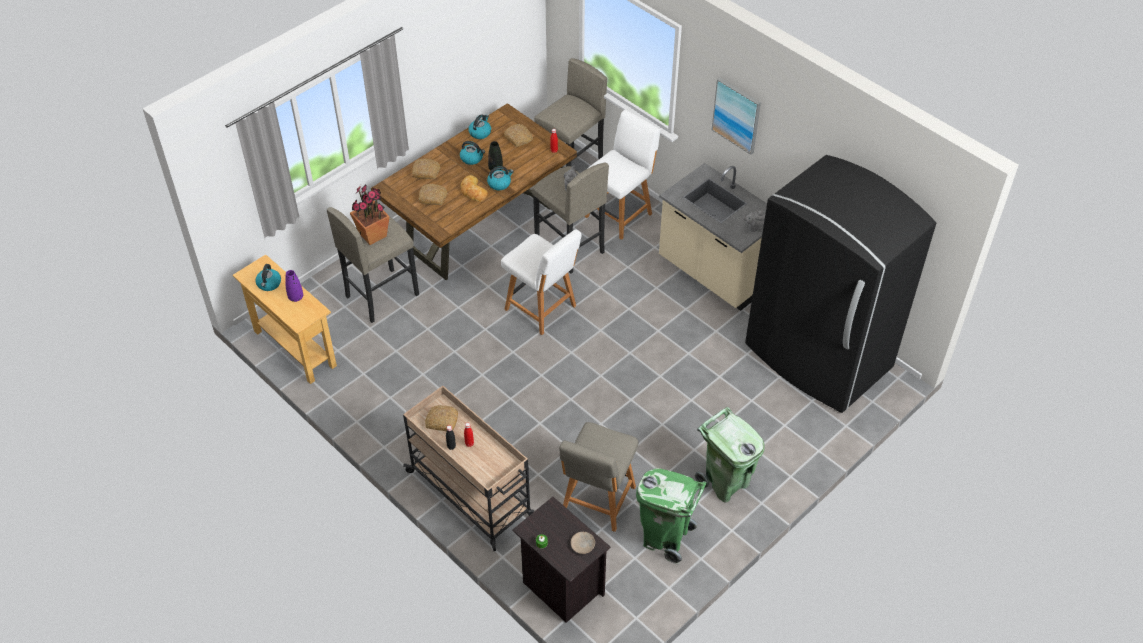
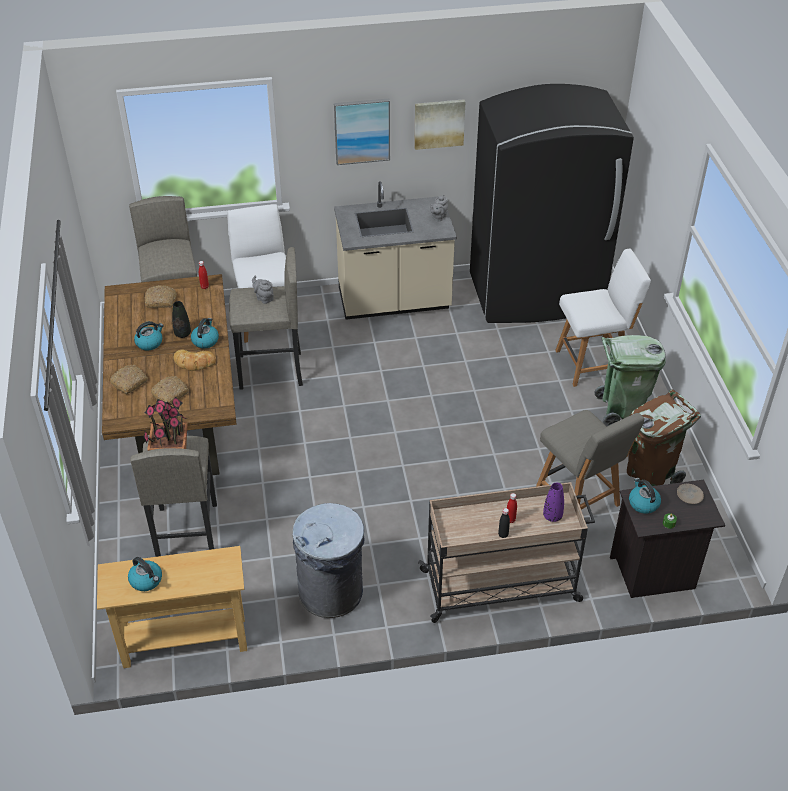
camera: 55 degrees left, 5 degrees down
(296, 297) = (191, 566): purple vase -> purple vase (552, 516)
(391, 400) = (331, 592): none -> grey trash can
(441, 421) = (465, 527): bread -> none
(480, 132) = (121, 321): kettle -> kettle (643, 503)
(542, 309) = (325, 425): white chair -> white chair (592, 363)
(665, 538) = (650, 476): green trash can -> brown trash can
(795, 151) = (439, 123): none -> picture

